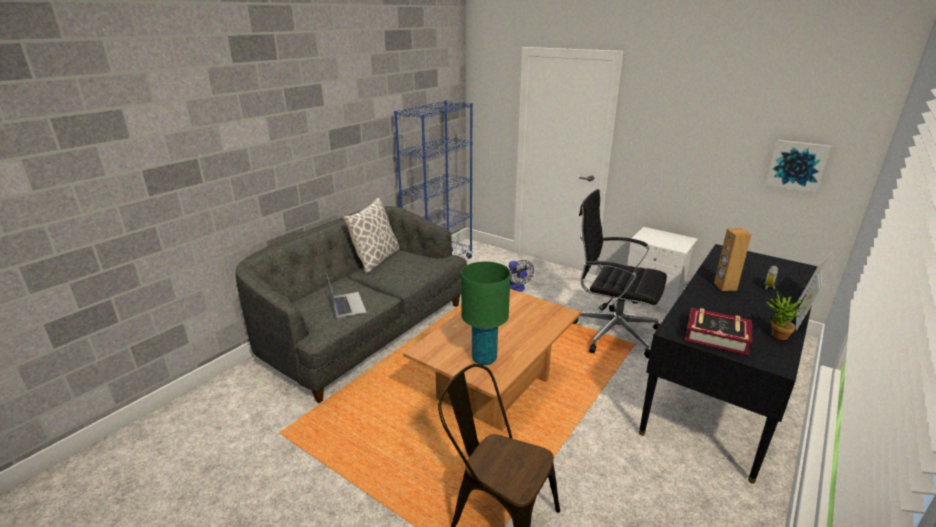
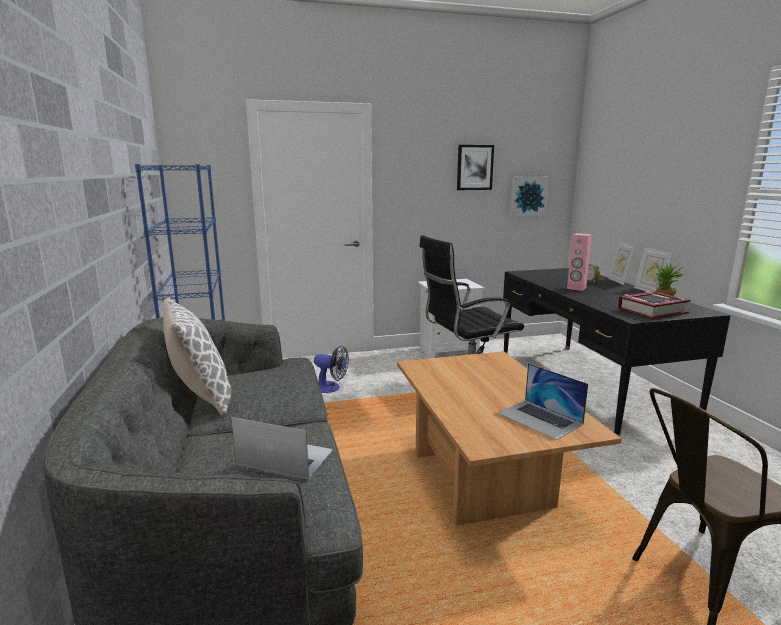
camera: 50 degrees left, 10 degrees down
(484, 359) = (540, 418): green table lamp -> laptop
(725, 286) = (576, 288): brown speaker -> pink speaker
(728, 123) = (474, 167): none -> picture

